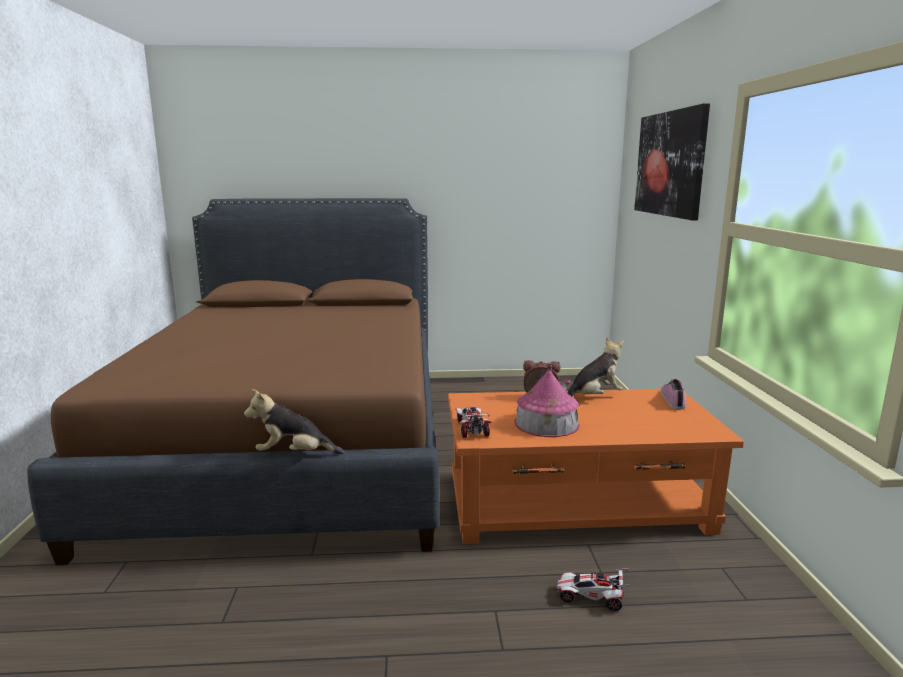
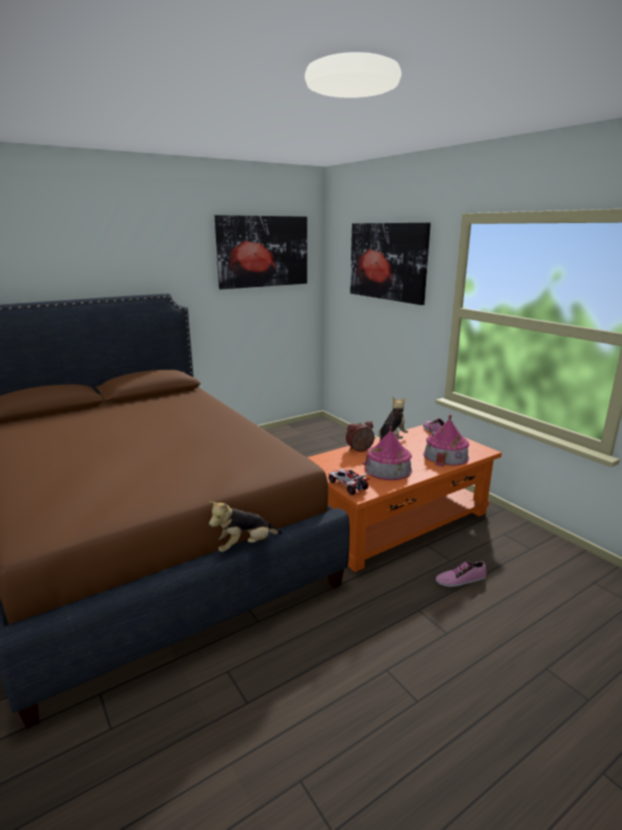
camera: 30 degrees left, 5 degrees up
(532, 156) = (263, 251): none -> picture
(590, 598) = (460, 579): toy car -> shoe
(648, 426) = (446, 456): none -> toy house

